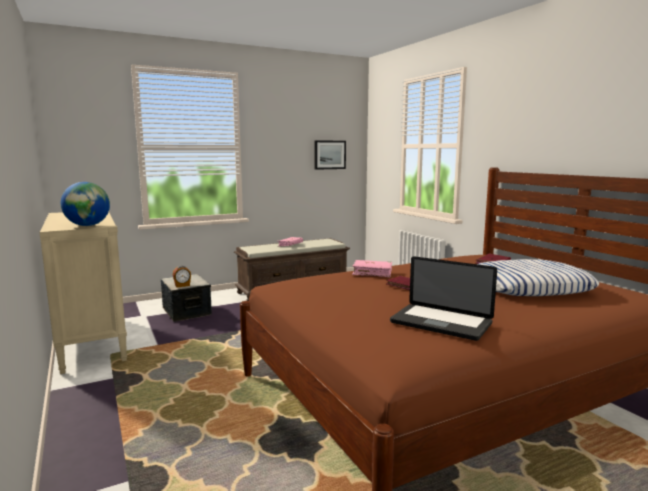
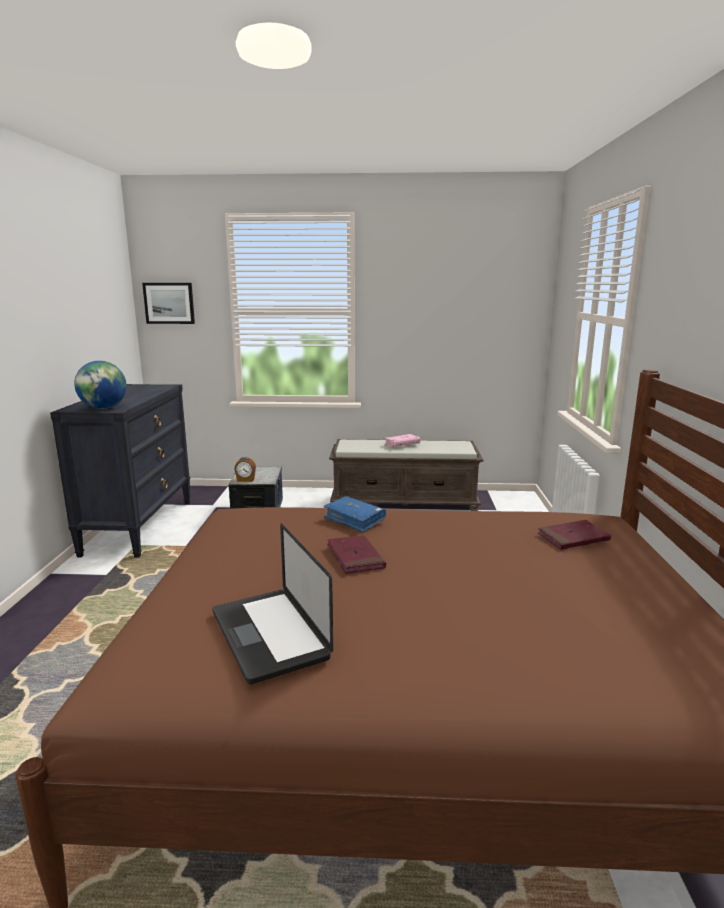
camera: 30 degrees right, 5 degrees up
(92, 341) = (139, 526): beige dresser -> black dresser
(329, 154) = (486, 322): picture -> picture (169, 303)
(372, 273) = (354, 520): pink book -> blue book
(529, 287) = (537, 604): pillow -> none

